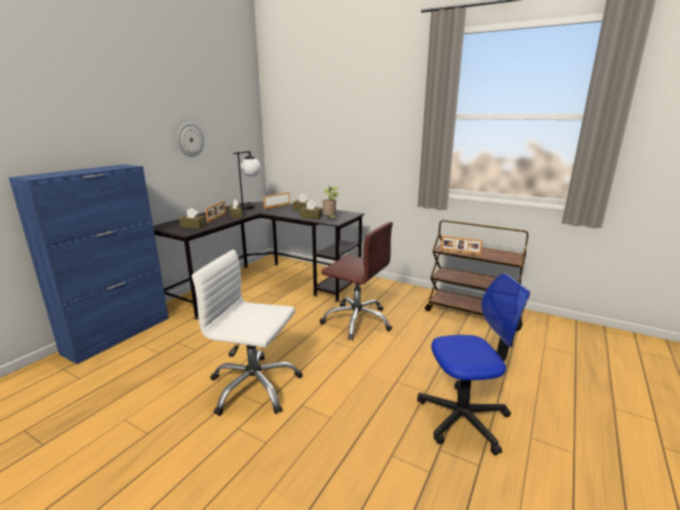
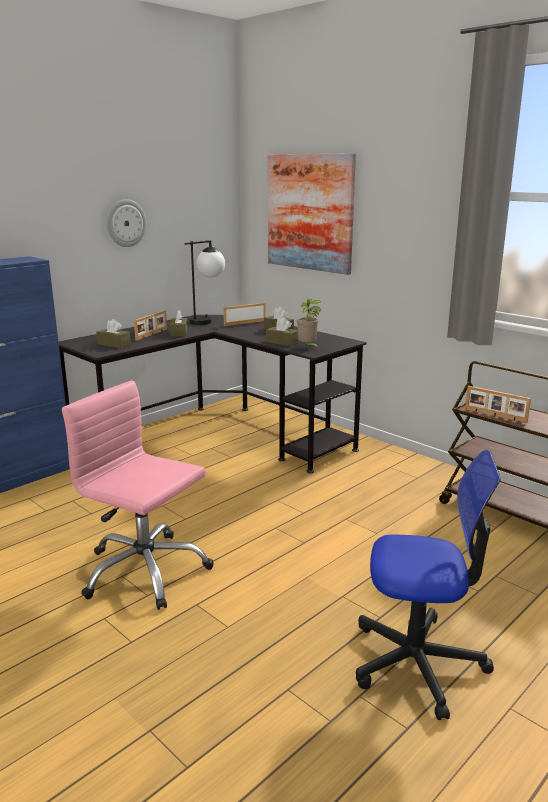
camera: 15 degrees right, 0 degrees up
(254, 387) = (145, 571): white office chair -> pink office chair
(315, 131) = (310, 212): none -> picture
(357, 321) = (326, 504): brown office chair -> none

